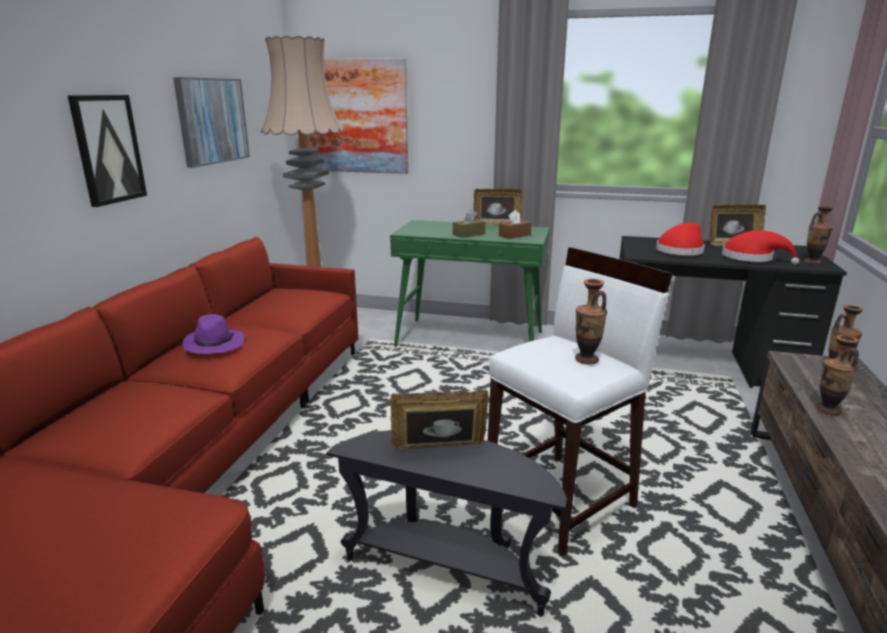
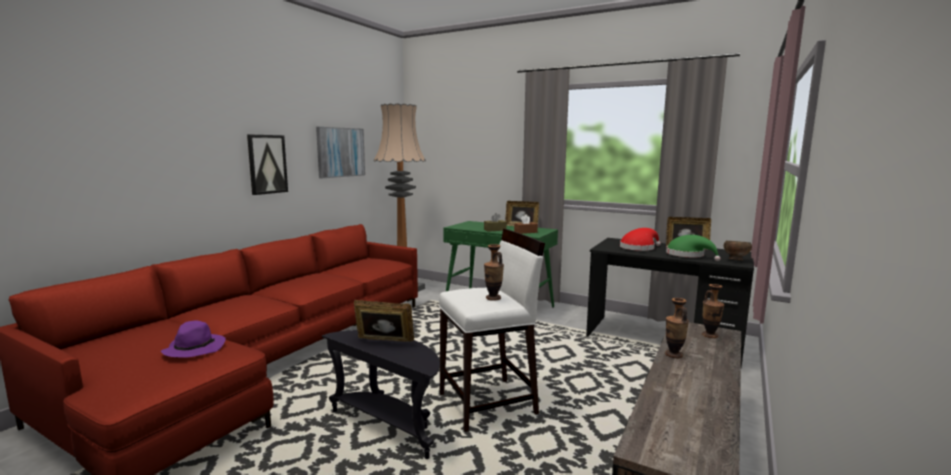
camera: 15 degrees right, 10 degrees down
(213, 345) = (304, 281): purple hat -> purple hat (194, 348)
(356, 117) = (440, 153): picture -> none
(751, 258) = (688, 255): red hat -> green hat
(812, 262) = (735, 260): vase -> brown bowl

